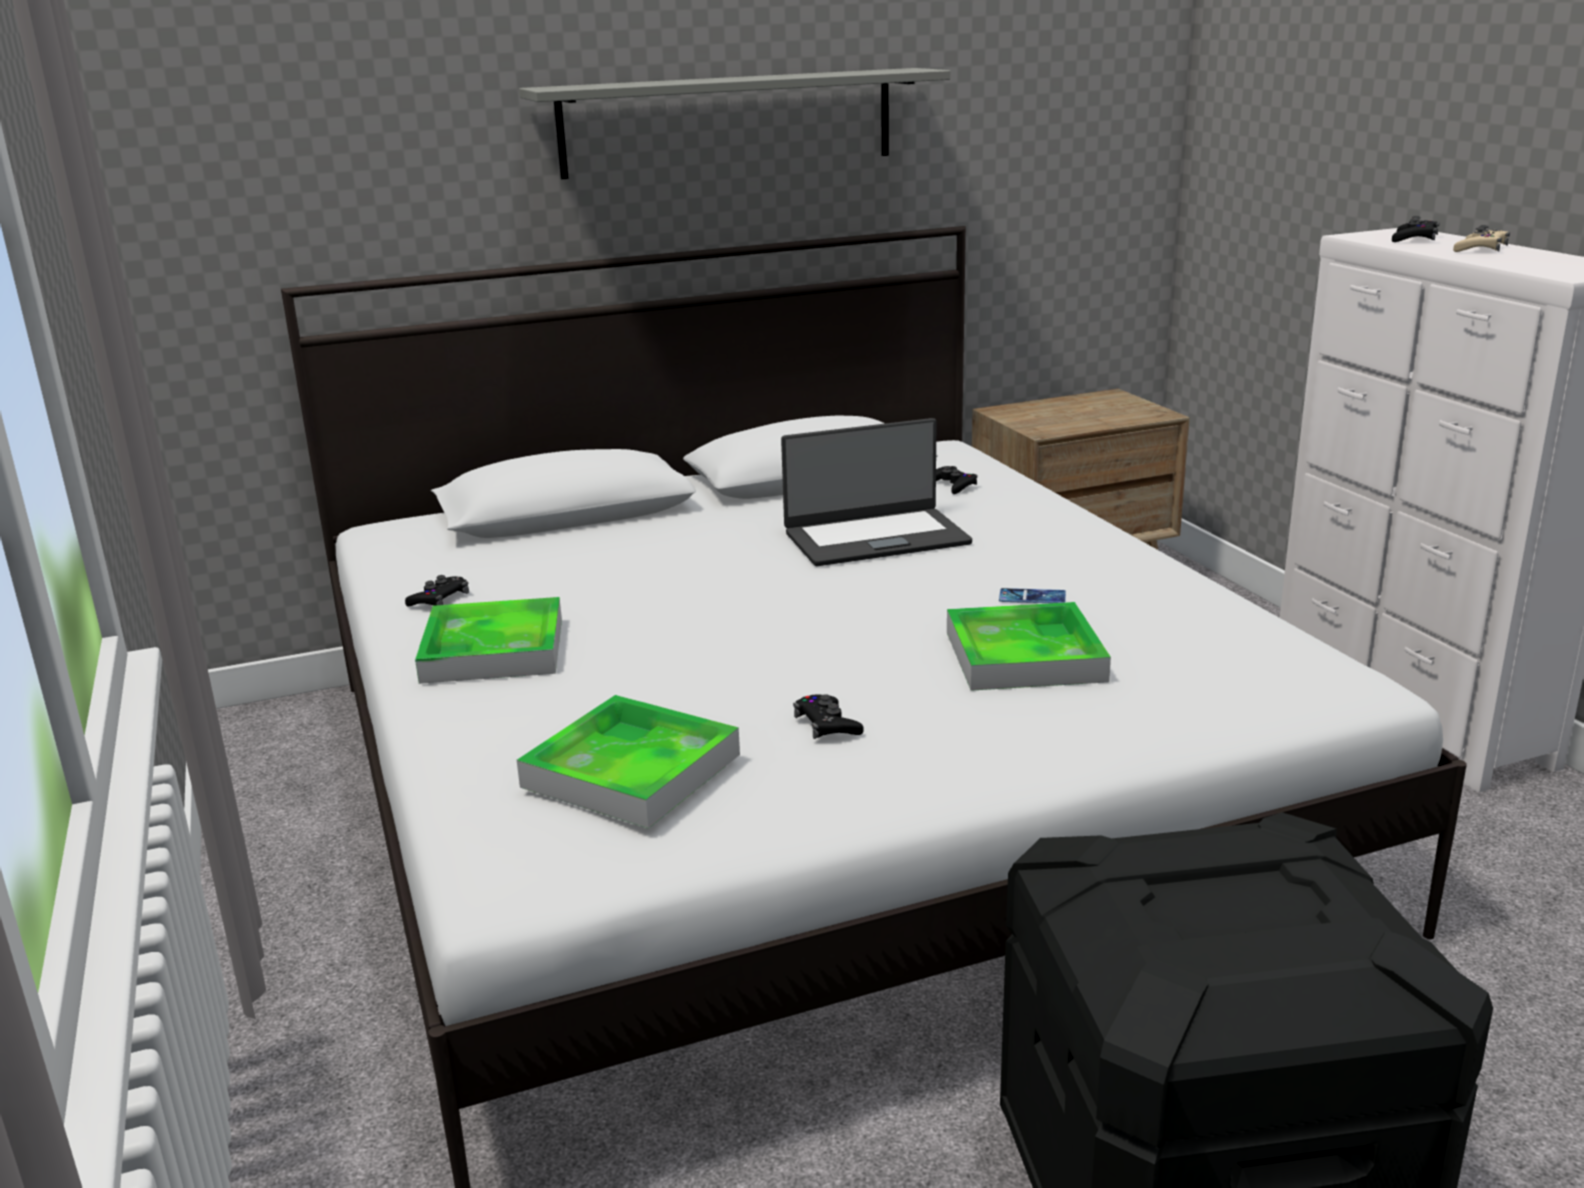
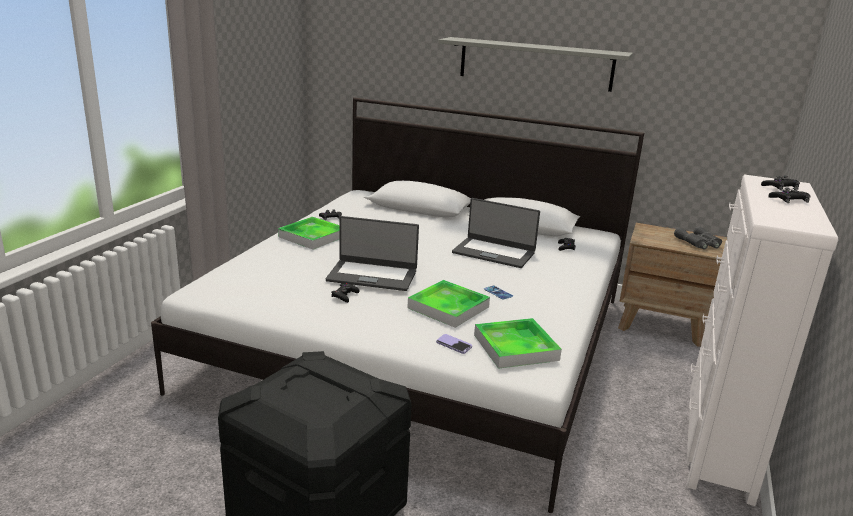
camera: 40 degrees right, 0 degrees up
(631, 770) = (271, 280): tray -> tray (515, 347)
(792, 664) = (372, 275): none -> laptop
(1110, 408) = (698, 243): none -> grey binoculars
(1175, 709) = (454, 345): none -> phone
(1480, 249) = (789, 200): beige game controller -> black game controller

